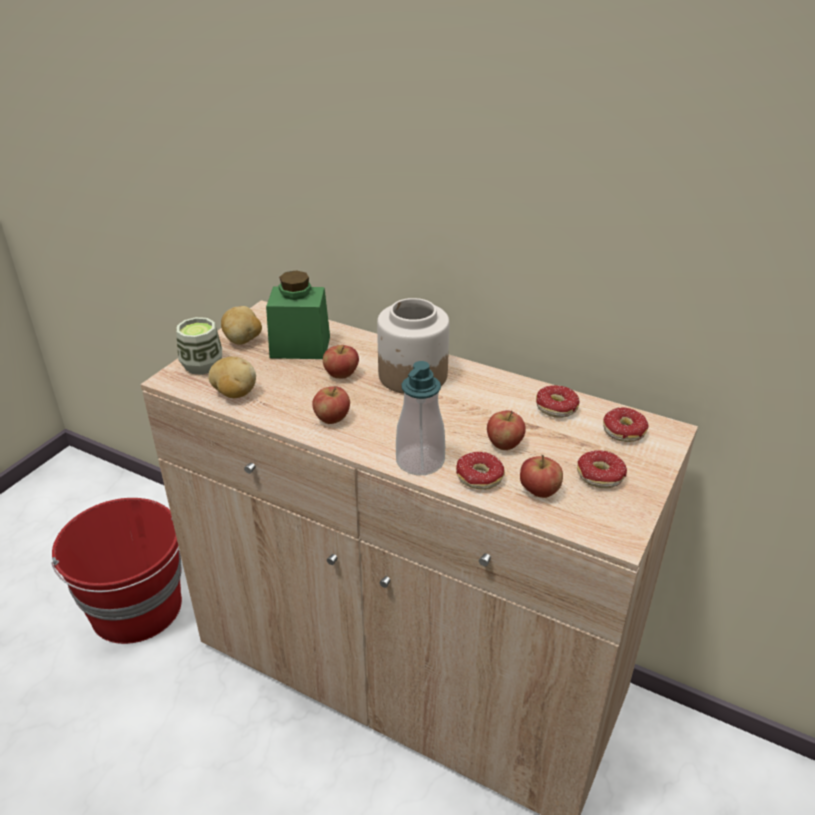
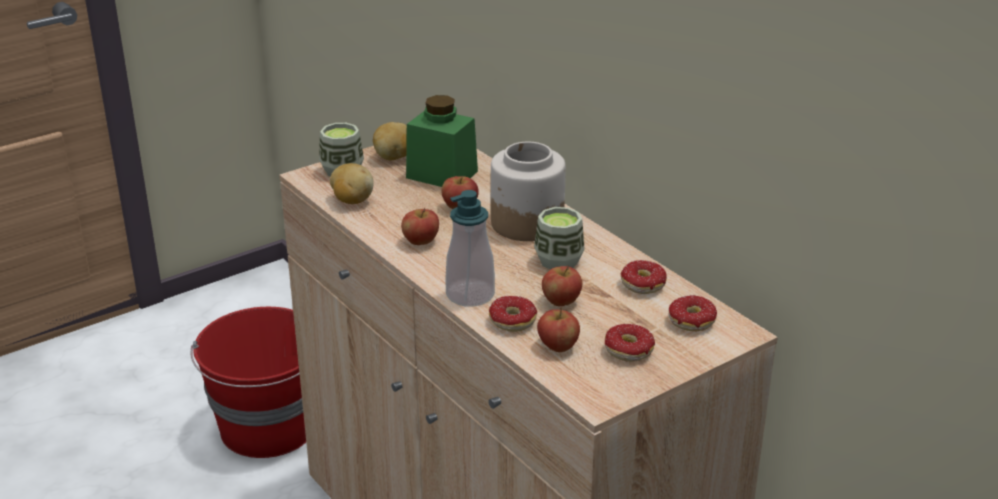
camera: 25 degrees right, 5 degrees down
(469, 404) = (558, 261): none -> cup

